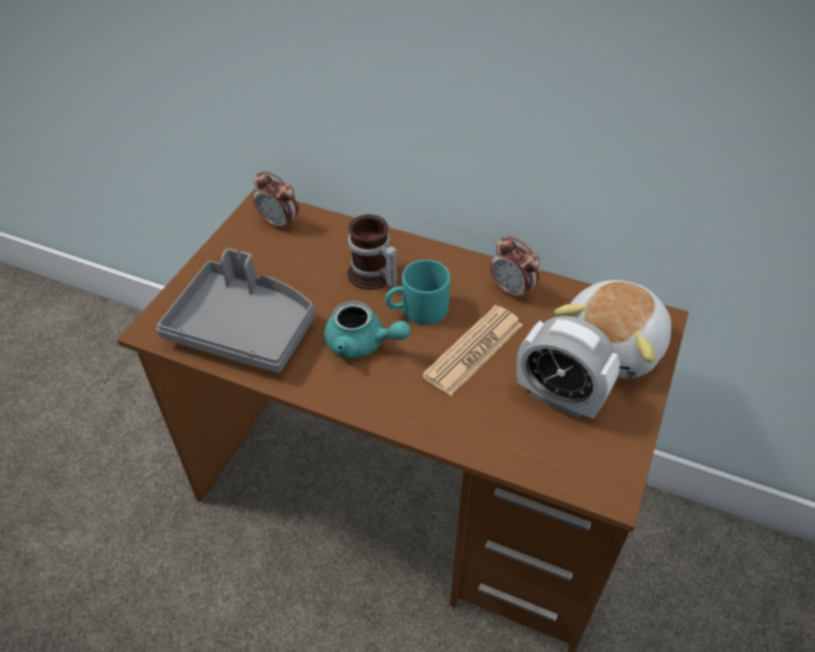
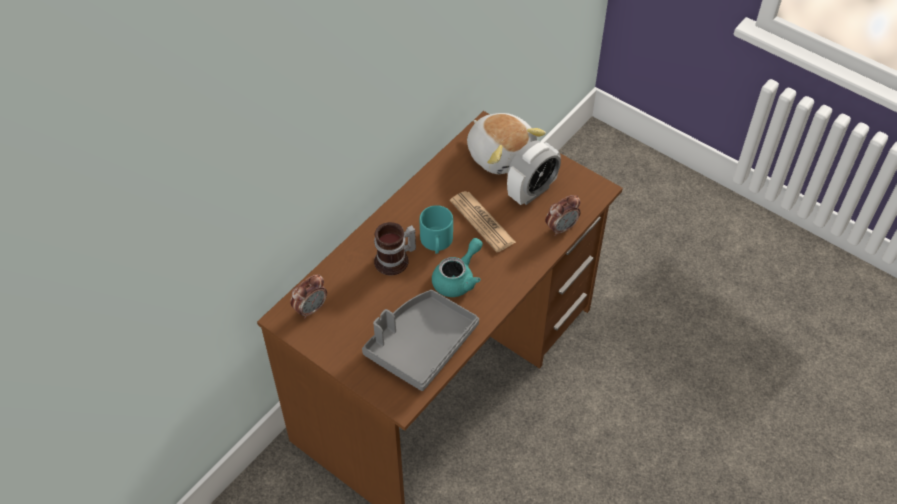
camera: 75 degrees left, 5 degrees up
(512, 290) = (436, 188): alarm clock -> alarm clock (561, 228)

